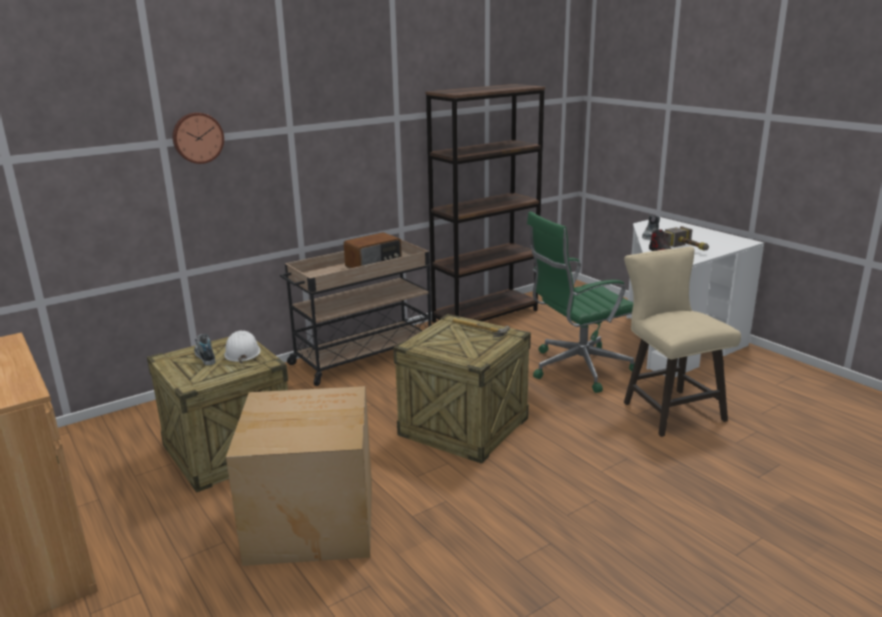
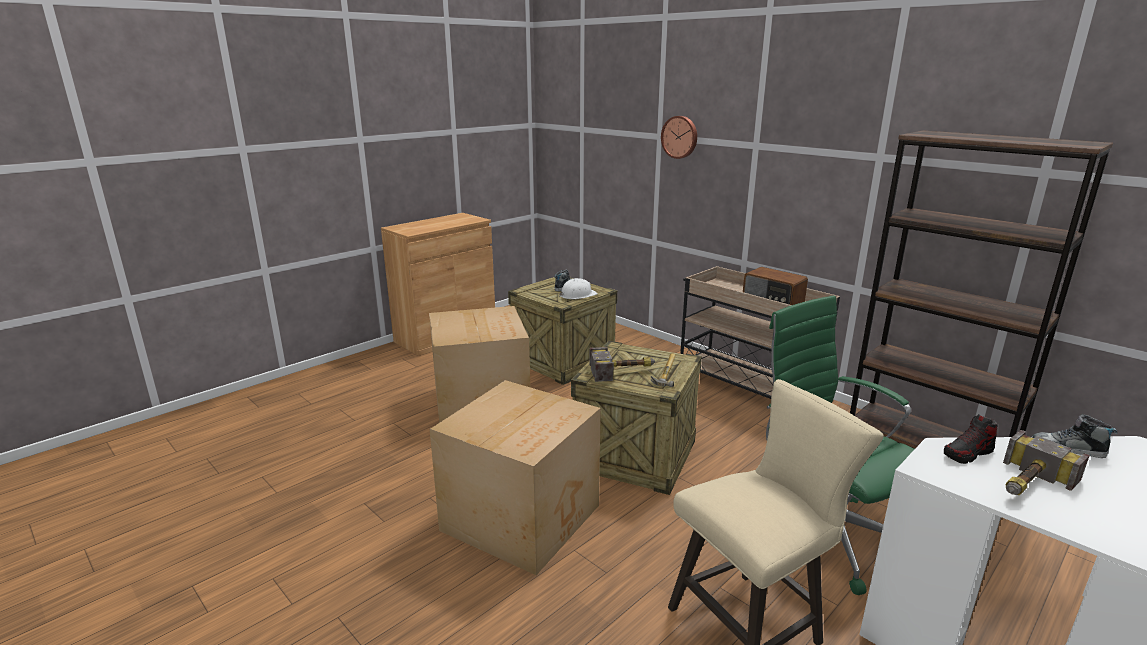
camera: 80 degrees right, 0 degrees up
(470, 346) = (623, 371): none -> hammer
(555, 496) = (523, 517): none -> cardboard box

